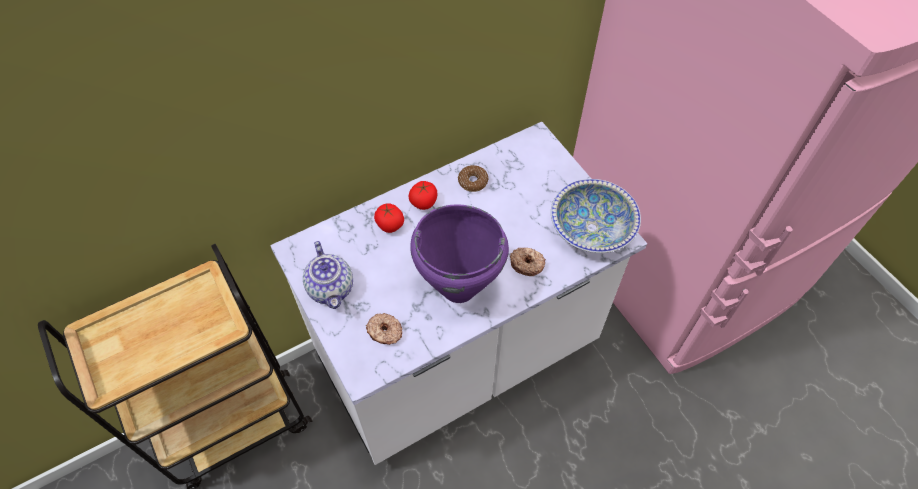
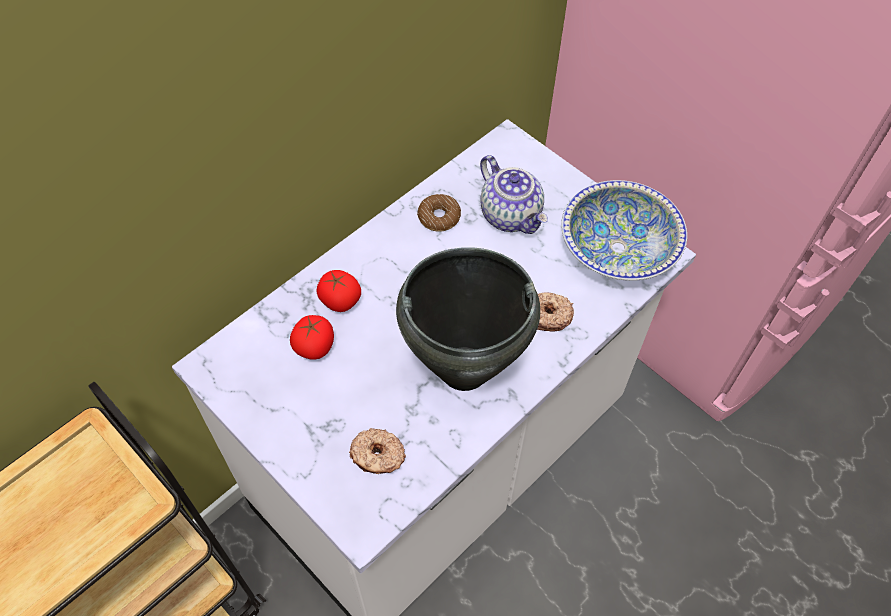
camera: 15 degrees left, 0 degrees up
(331, 288) = (281, 410): teapot -> teapot (511, 215)
(423, 202) = (379, 259): tomato -> tomato (314, 346)
(458, 287) = (463, 368): purple cooking pot -> black cooking pot

